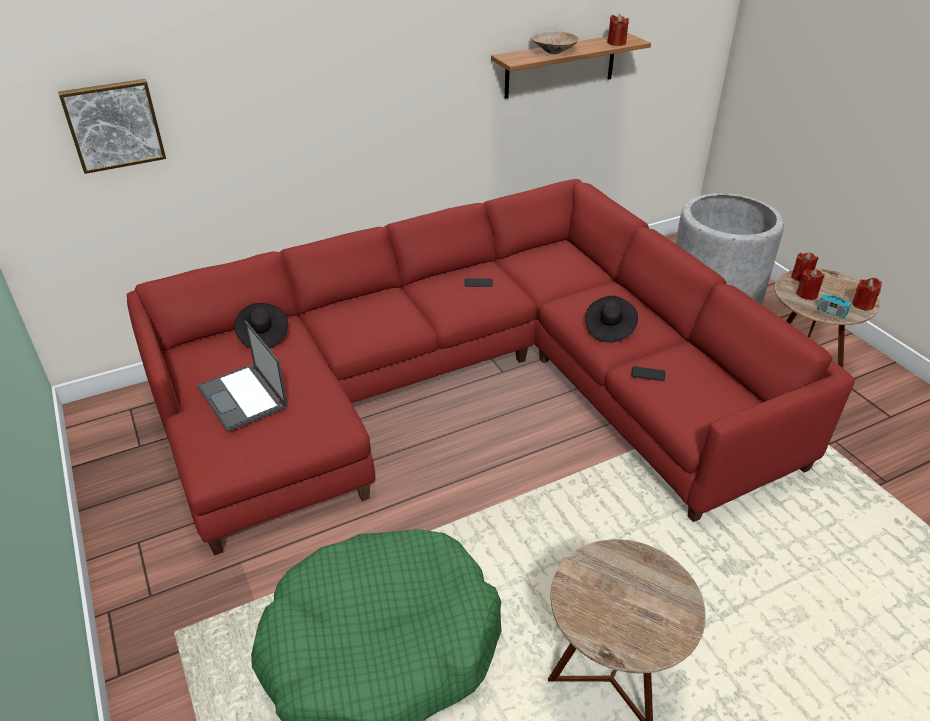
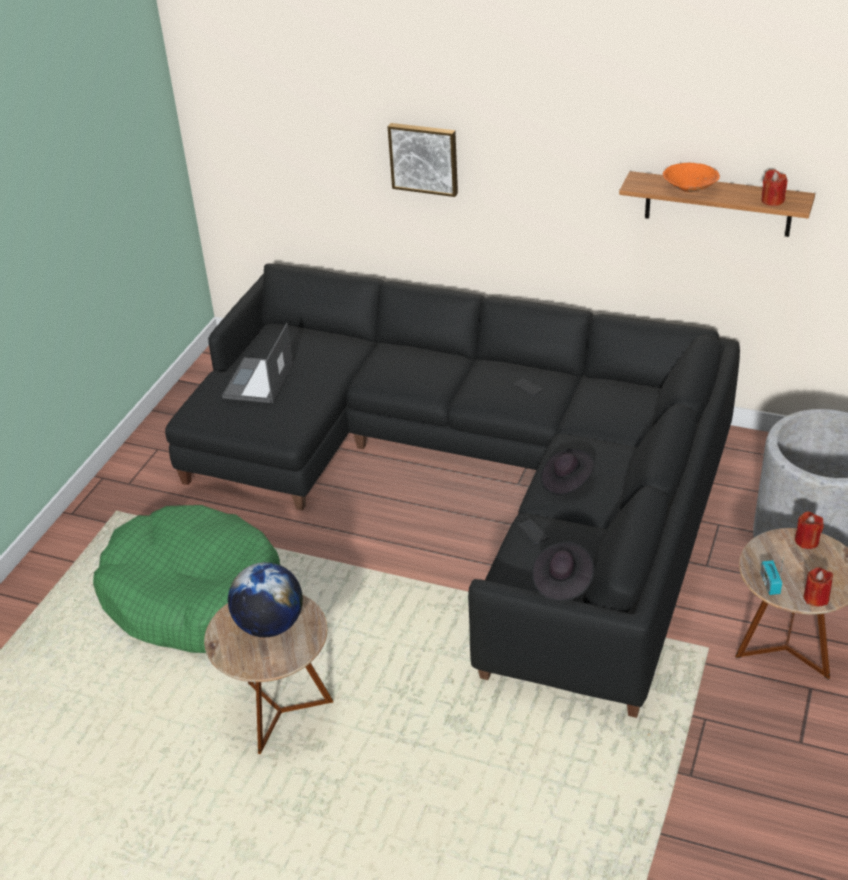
camera: 50 degrees right, 0 degrees up
(113, 125) = (282, 135): picture -> picture (424, 158)
(262, 336) = (325, 345): black hat -> black hat (562, 582)
(469, 385) = (478, 478): red sofa -> black sofa
(554, 52) = (690, 188): beige bowl -> orange bowl
(620, 590) = (270, 625): none -> globe
(807, 294) = (778, 557): red candle -> none

